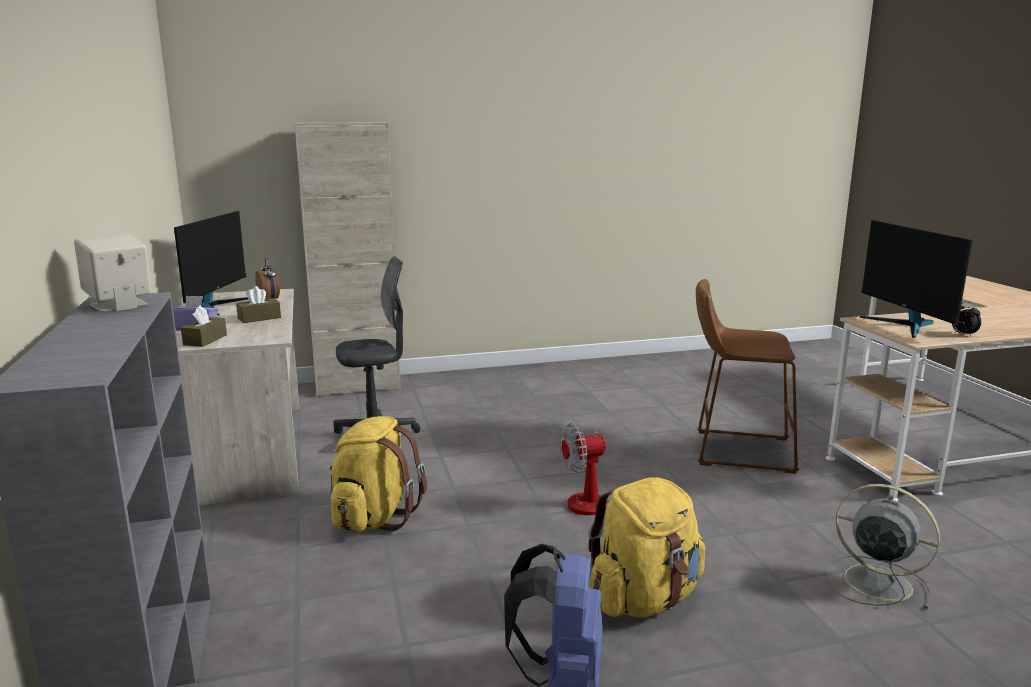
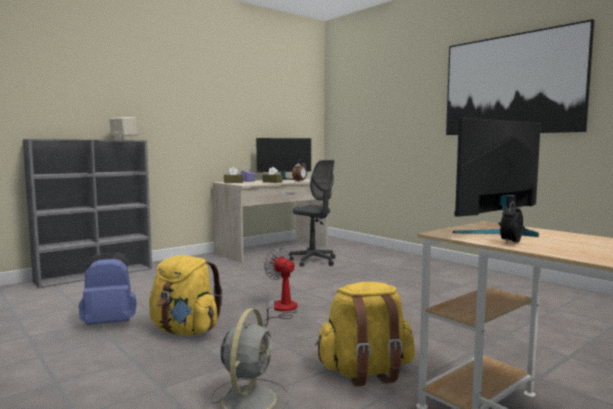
camera: 65 degrees right, 10 degrees down
(357, 386) = (370, 248): beige cabinet -> none
(374, 517) = (230, 275): yellow backpack -> yellow backpack (365, 372)
(561, 126) = (511, 84): none -> picture
(737, 450) = (432, 337): brown stool -> none

